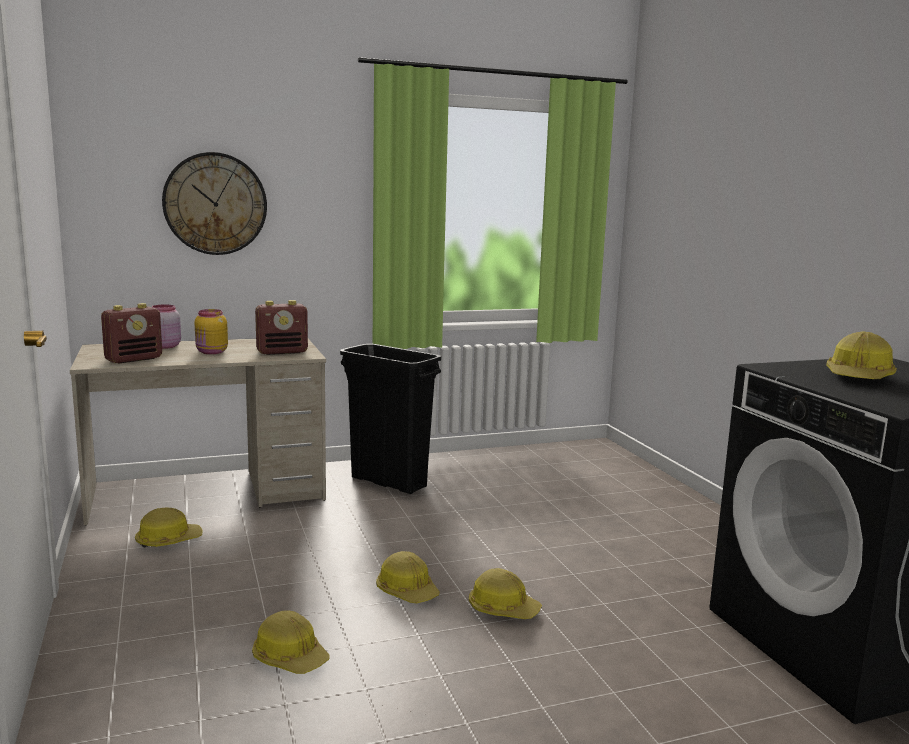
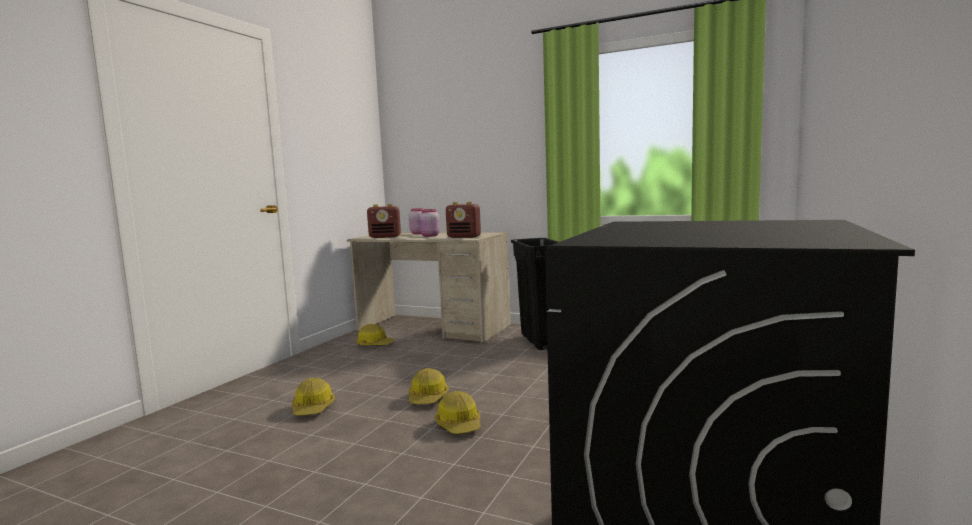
camera: 45 degrees right, 5 degrees down
(211, 352) = (429, 236): yellow jar -> pink jar
(215, 204) = (455, 145): wall clock -> none
(859, 377) = (687, 228): hard hat -> none

